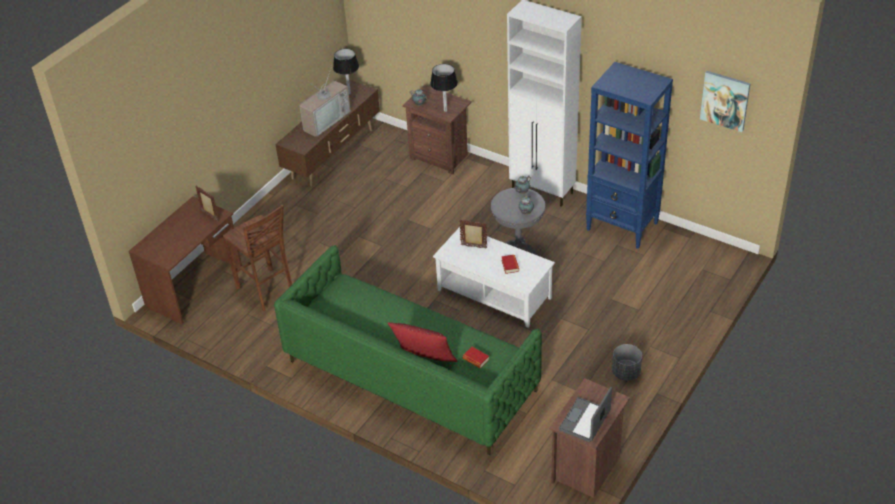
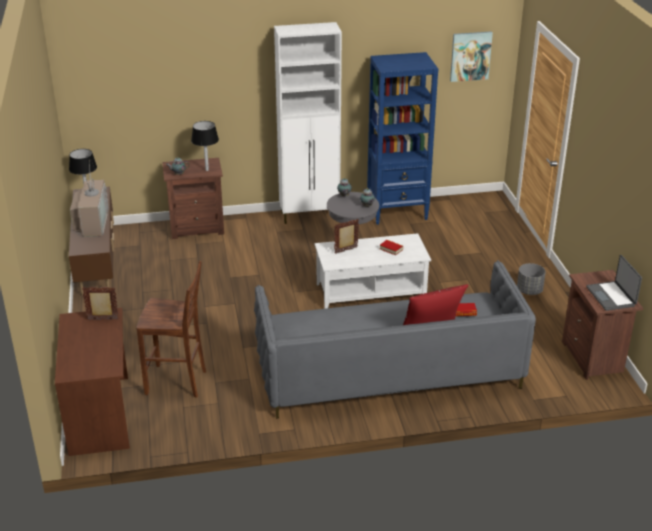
camera: 45 degrees left, 10 degrees down
(410, 375) = (388, 373): green sofa -> grey sofa

